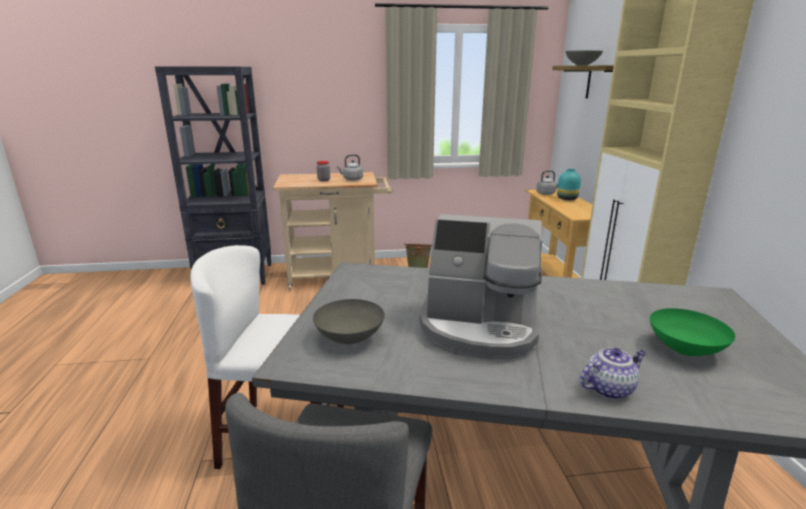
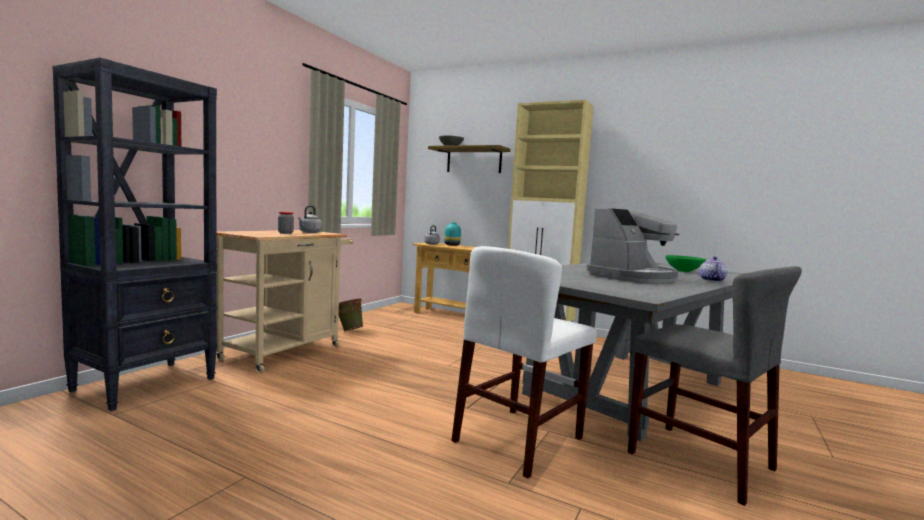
camera: 55 degrees left, 15 degrees down
(349, 338) = (620, 288): grey bowl -> none

